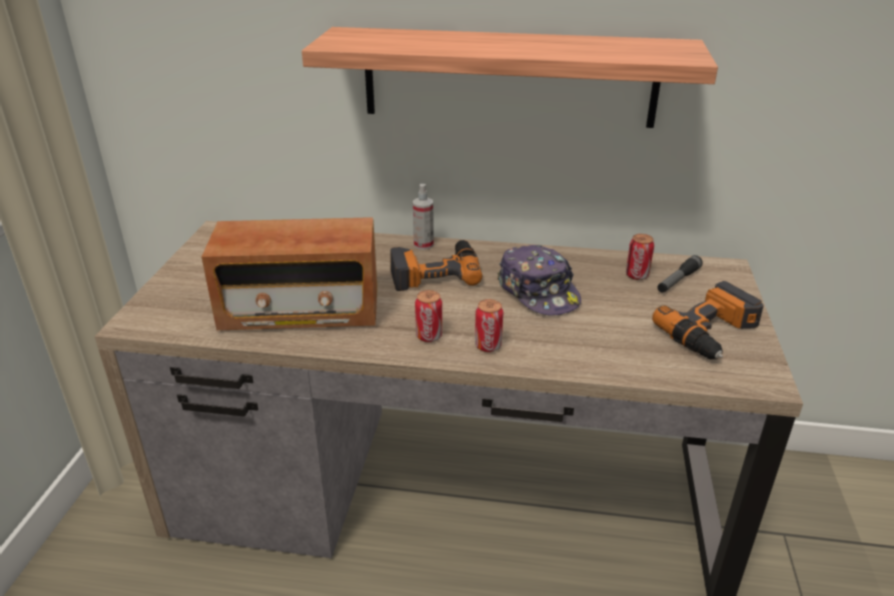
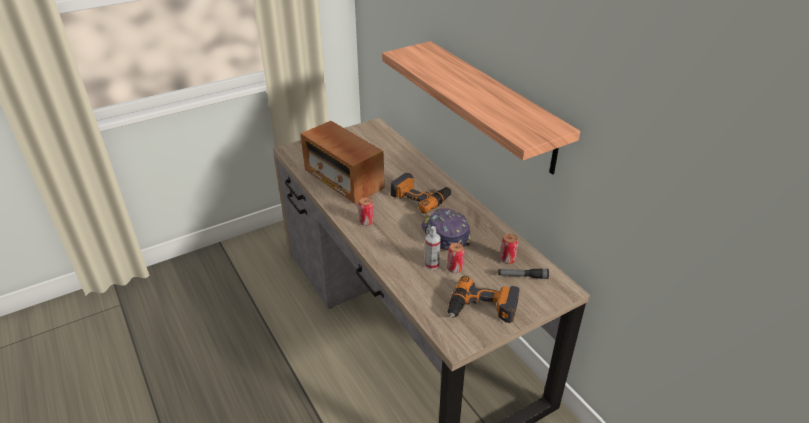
camera: 50 degrees right, 5 degrees up
(423, 244) = (441, 180): spray bottle -> spray bottle (432, 264)
(488, 346) = (379, 241): can -> can (455, 269)
(538, 292) = (445, 235): cap -> cap turned 135 degrees clockwise

